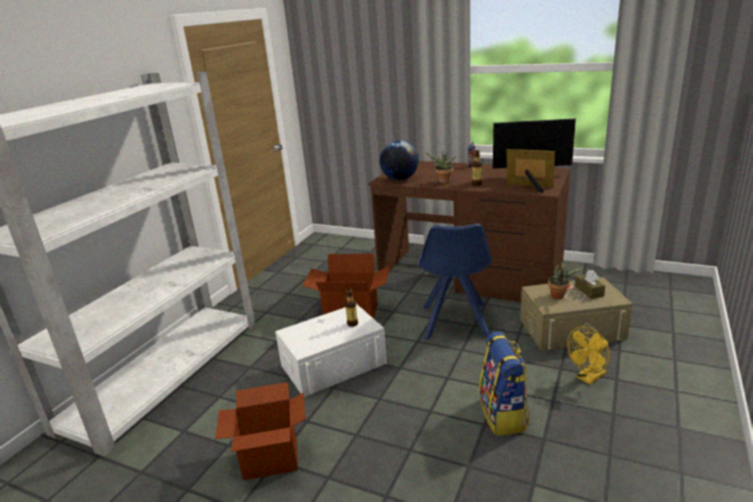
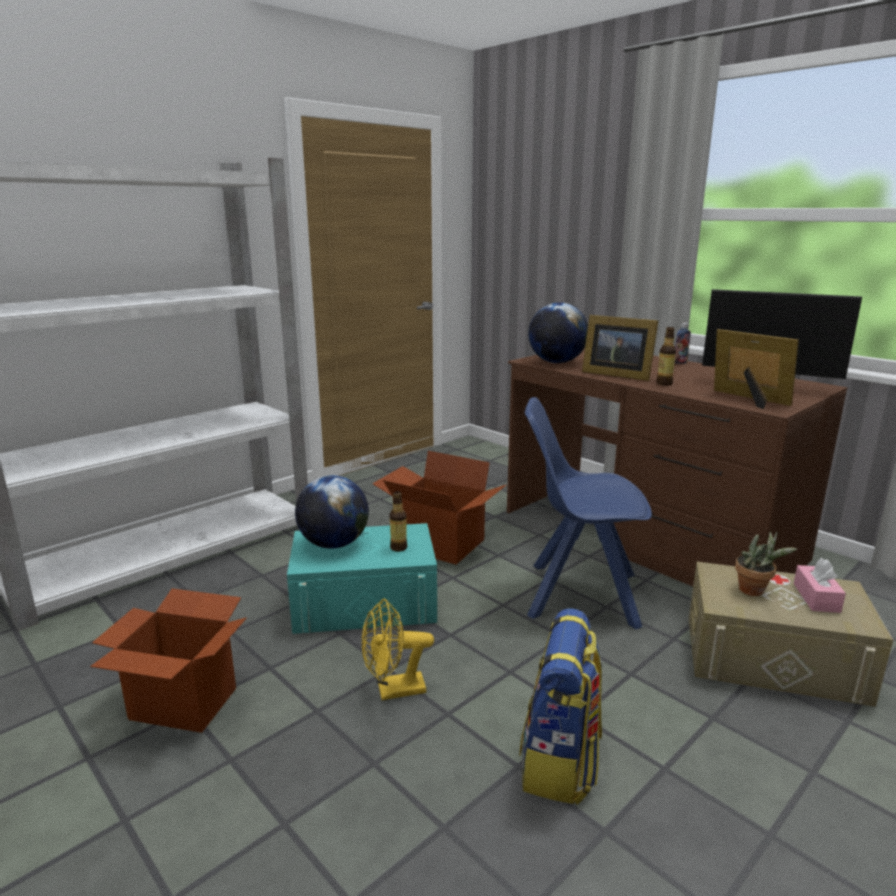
camera: 20 degrees right, 5 degrees down
(310, 333) = (334, 544): none -> globe
(333, 364) = (365, 602): white storage box -> turquoise storage box
(443, 182) = (615, 374): potted plant -> picture frame
(455, 322) = (578, 594): blue chair -> blue chair turned 75 degrees clockwise
(588, 378) = (757, 751): yellow fan -> yellow fan (393, 691)
(589, 291) = (816, 598): brown tissue box -> pink tissue box

